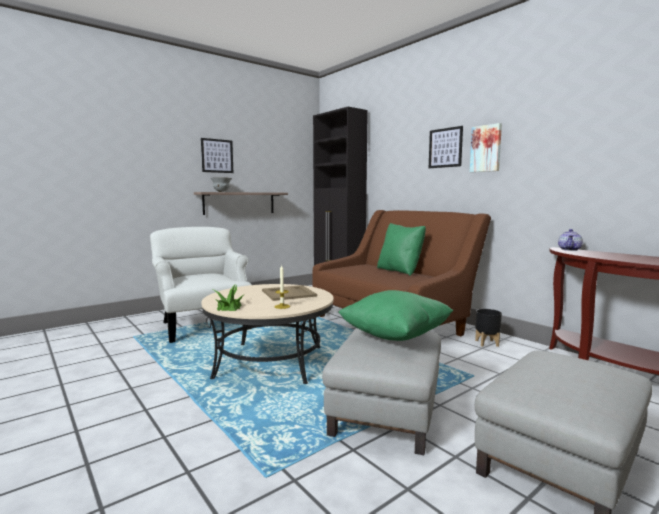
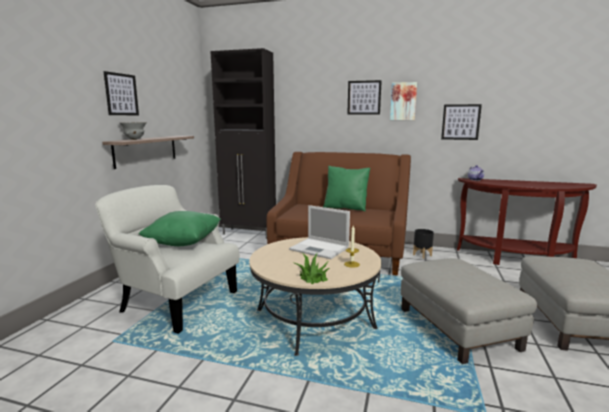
camera: 35 degrees left, 5 degrees up
(289, 293) = (320, 249): beige tray -> laptop
(395, 336) = (458, 268): green pillow -> green pillow (183, 243)
(556, 170) = (460, 122): none -> picture

